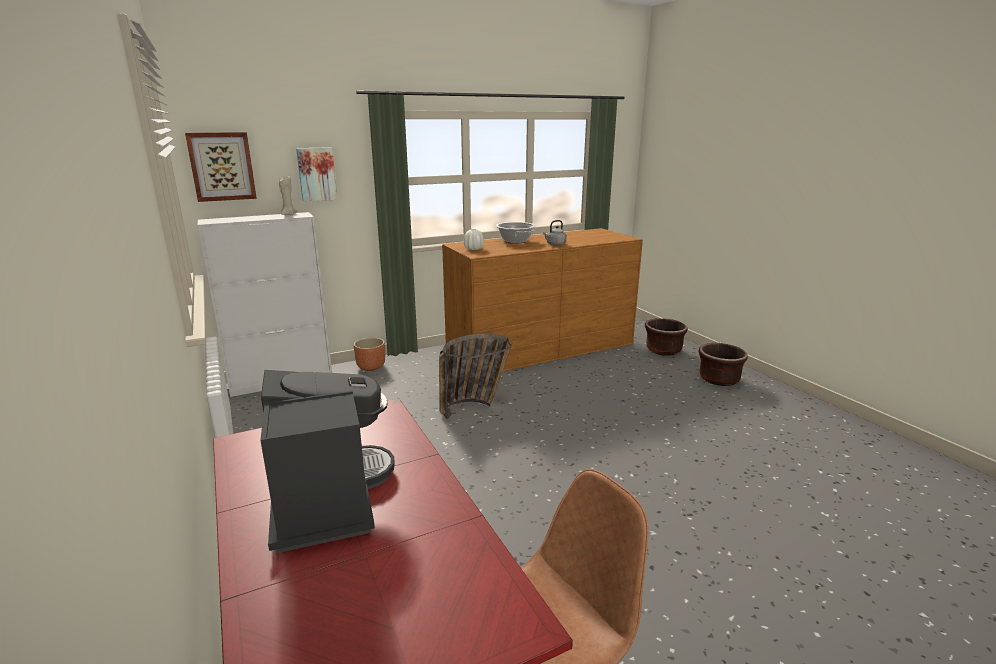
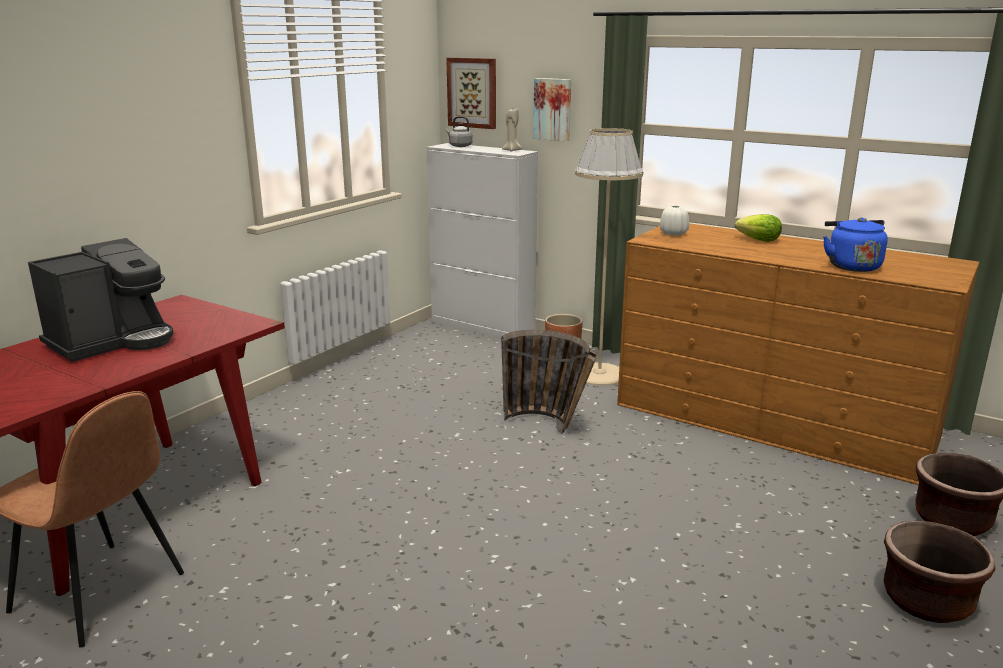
camera: 60 degrees right, 0 degrees up
(425, 368) = (599, 374): none -> beige floor lamp
(515, 241) = (758, 240): cooking pot -> lettuce
(555, 244) = (787, 257): grey kettle -> grey kettle (459, 146)
(584, 241) = (851, 266): none -> blue kettle

